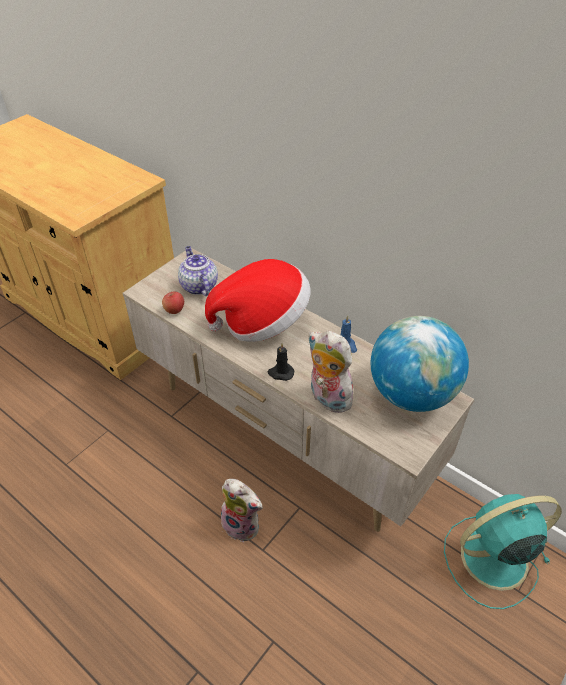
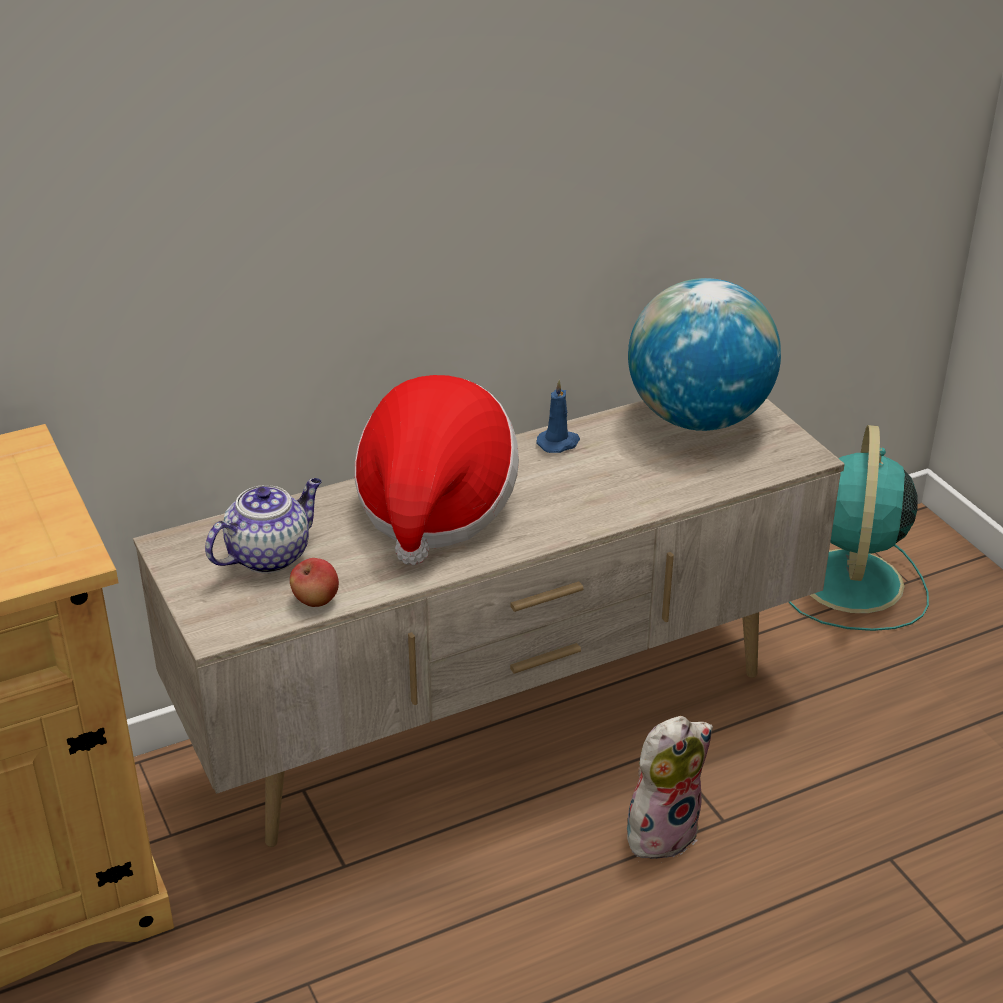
camera: 65 degrees left, 10 degrees down
(198, 286) = (270, 555): teapot -> teapot turned 135 degrees clockwise
(280, 373) = (573, 521): black candle -> none
(327, 398) = (659, 493): plush toy -> none

